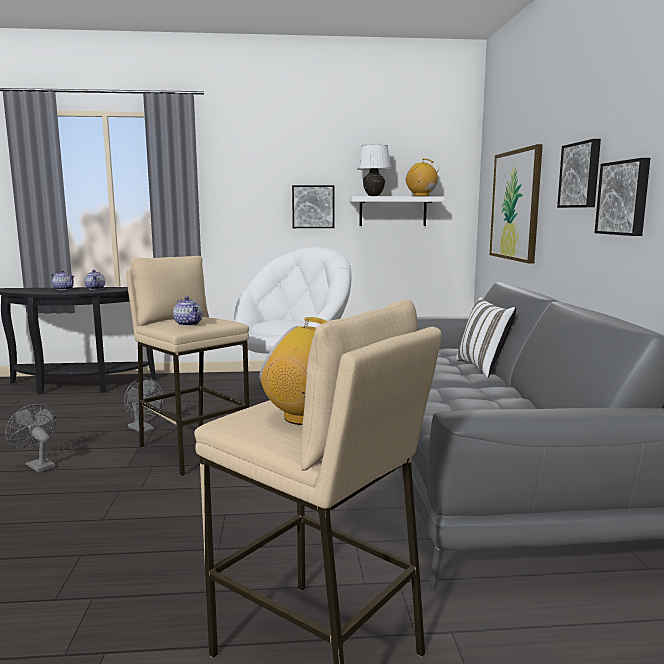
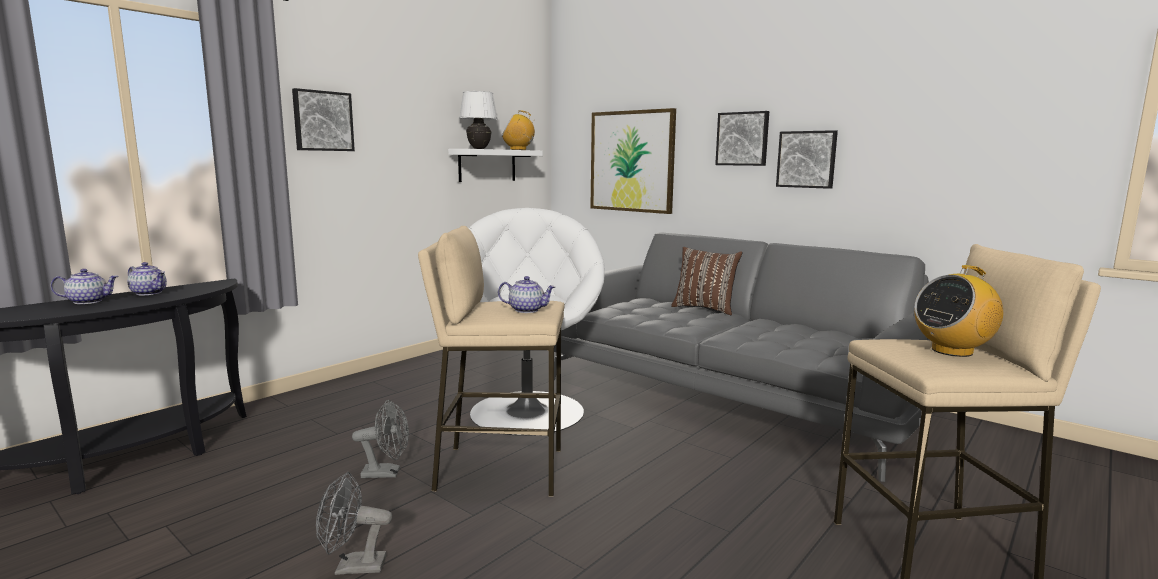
camera: 45 degrees left, 0 degrees up
(313, 206) = (413, 160): picture -> picture (322, 121)
(483, 367) = (705, 308): white pillow -> brown pillow

